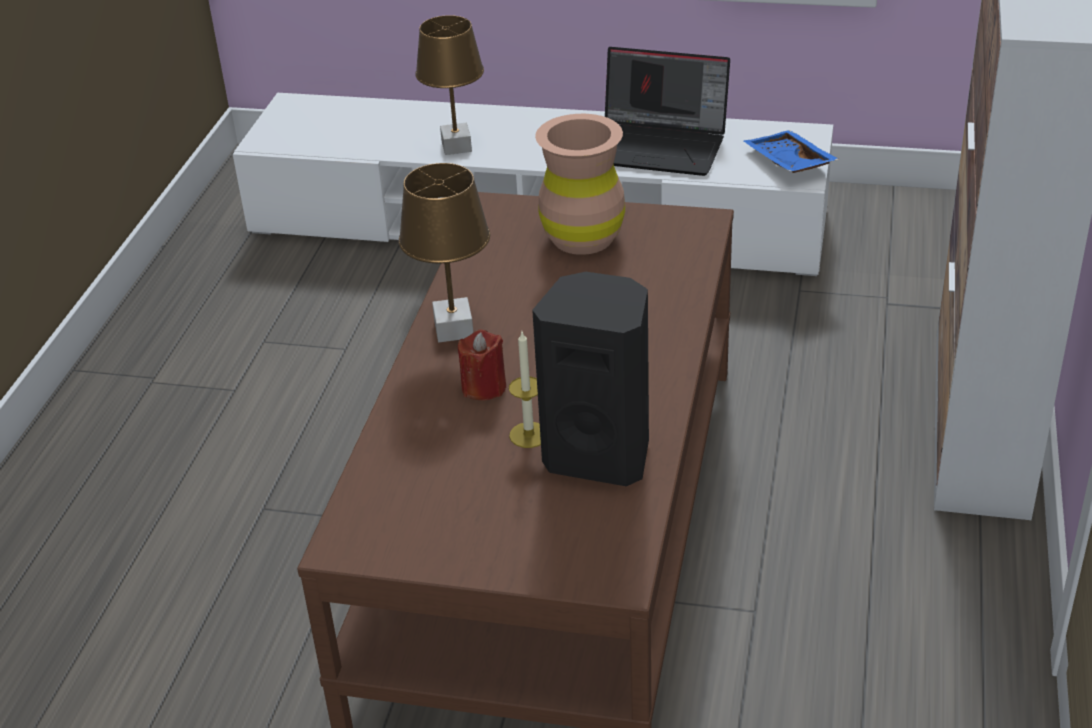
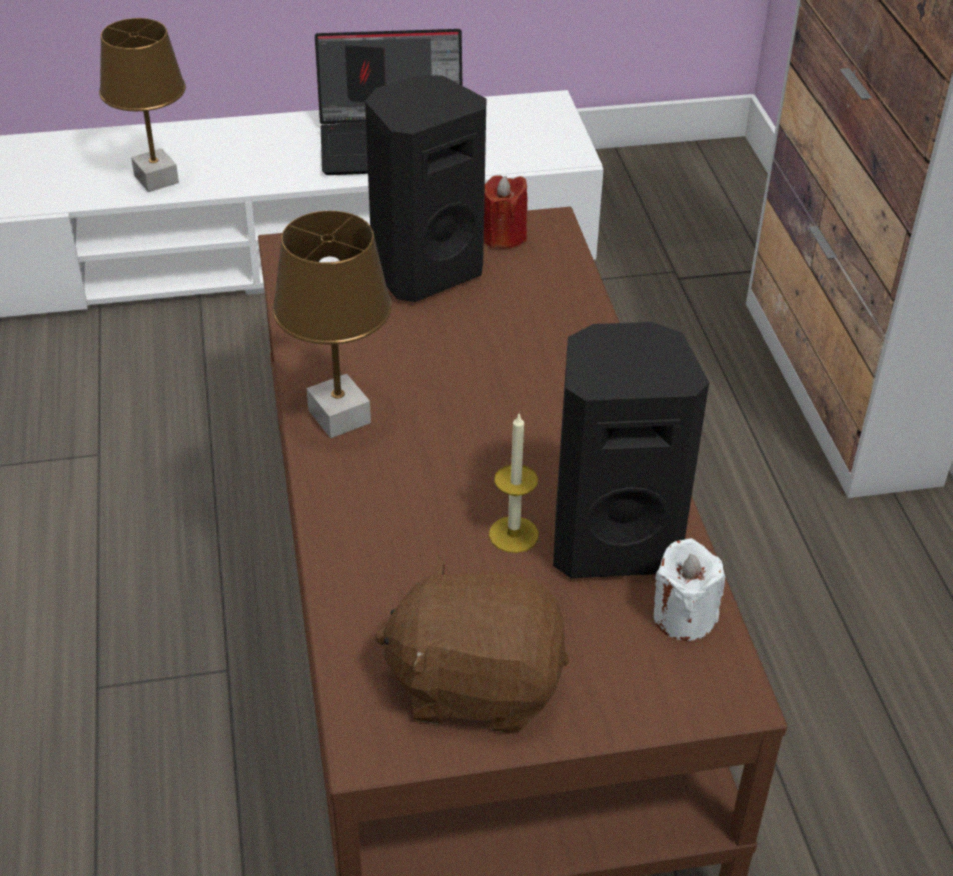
camera: 25 degrees left, 5 degrees up
(437, 525) = (476, 683): none -> brown plush toy
(484, 387) = (422, 485): red candle -> red candle (503, 236)
(583, 238) = (424, 271): brown vase -> black speaker
(619, 519) = (683, 617): none -> white candle
(787, 163) = (546, 141): blue tray -> none

